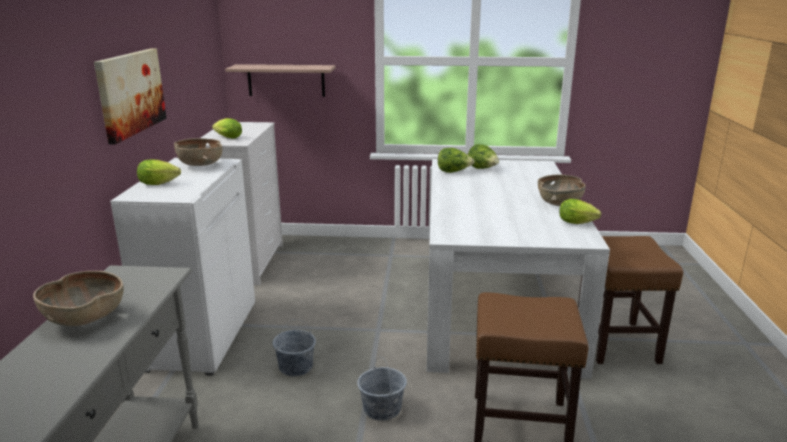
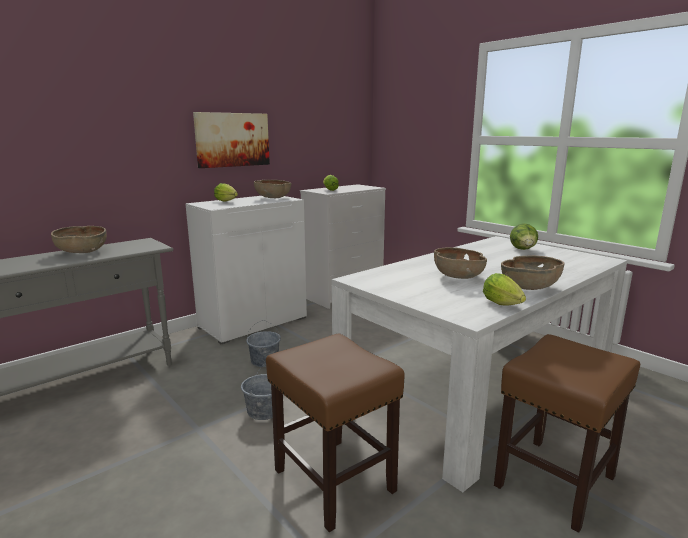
camera: 45 degrees right, 5 degrees down
(286, 80) = (407, 156): shelf -> none
(453, 172) = (488, 246): lettuce -> none
(504, 209) = (457, 277): none -> brown bowl

